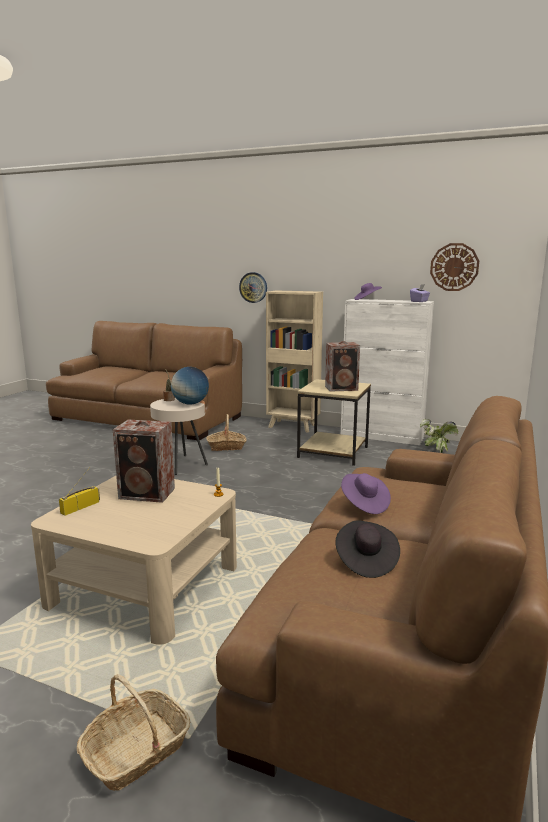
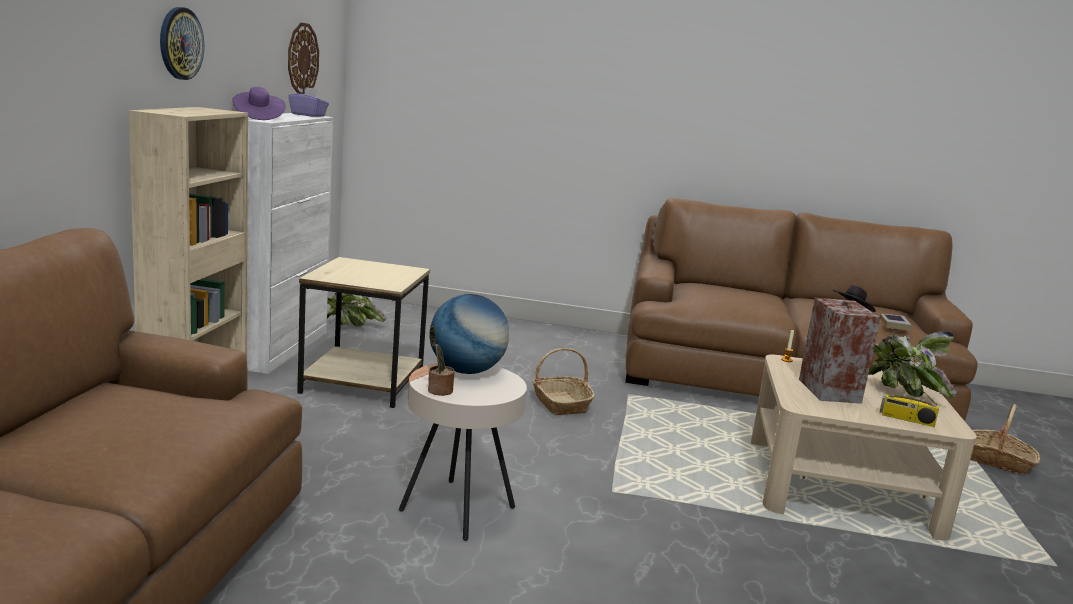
camera: 105 degrees left, 0 degrees up
(122, 523) = (902, 395): none -> potted plant
(226, 447) = (336, 469): basket -> basket (560, 403)
(253, 287) = (72, 105): wall clock -> wall clock (180, 43)
(306, 576) = (894, 325): none -> book
(342, 388) = (380, 270): speaker -> none
(364, 504) = (762, 305): purple hat -> none

